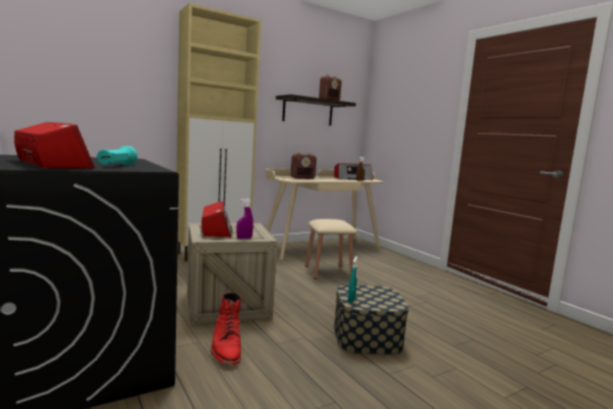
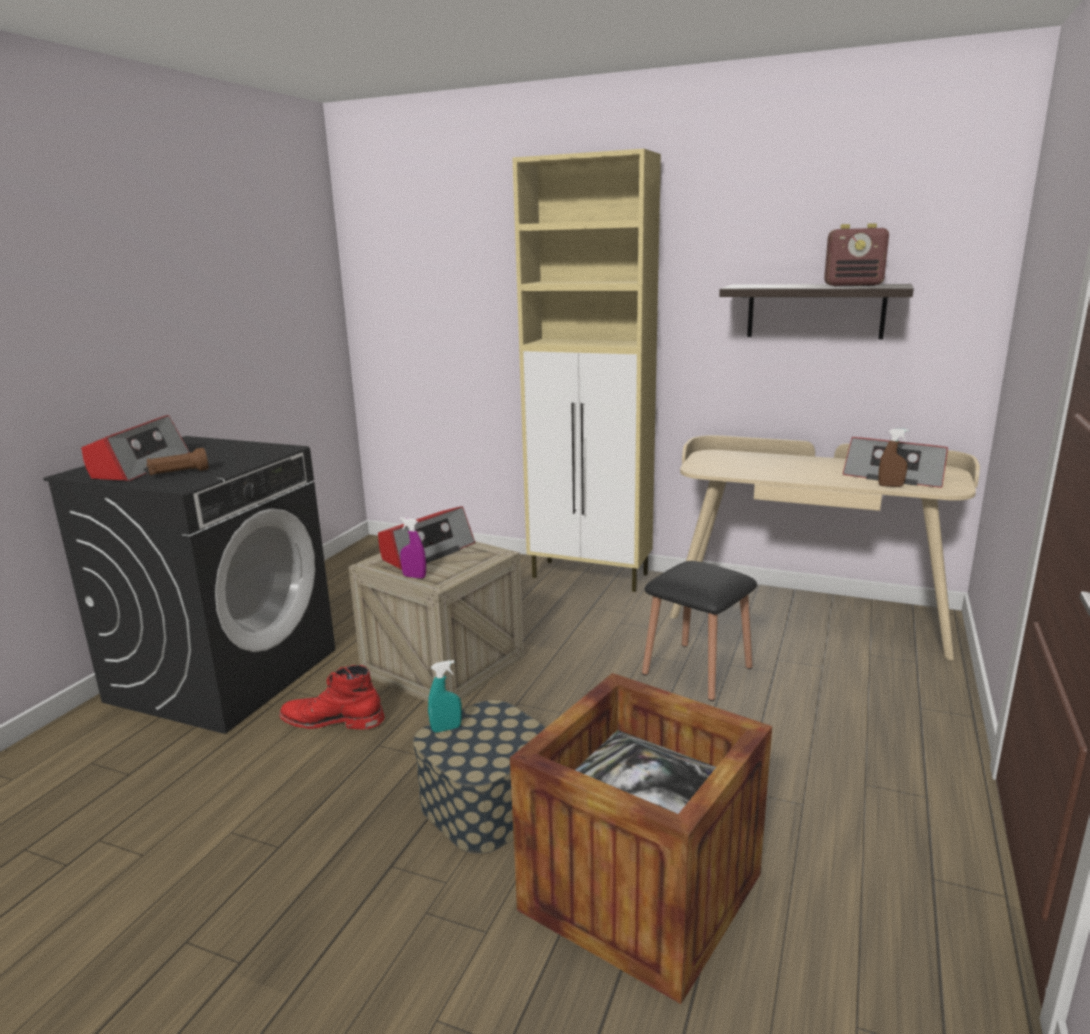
camera: 55 degrees right, 10 degrees up
(116, 166) = (179, 473): turquoise flashlight -> brown flashlight
(226, 347) = (332, 720): red boot -> red boot turned 60 degrees clockwise
(302, 178) = (754, 464): radio -> none
(328, 271) = (697, 670): beige stool -> black stool
(456, 332) = (641, 892): none -> crate

